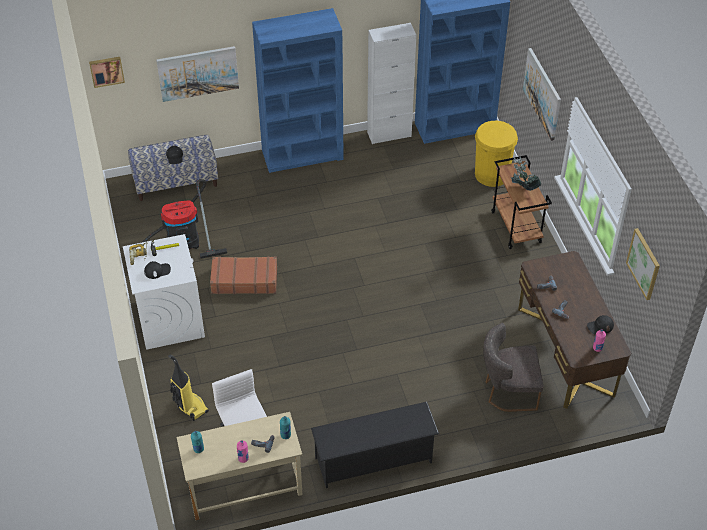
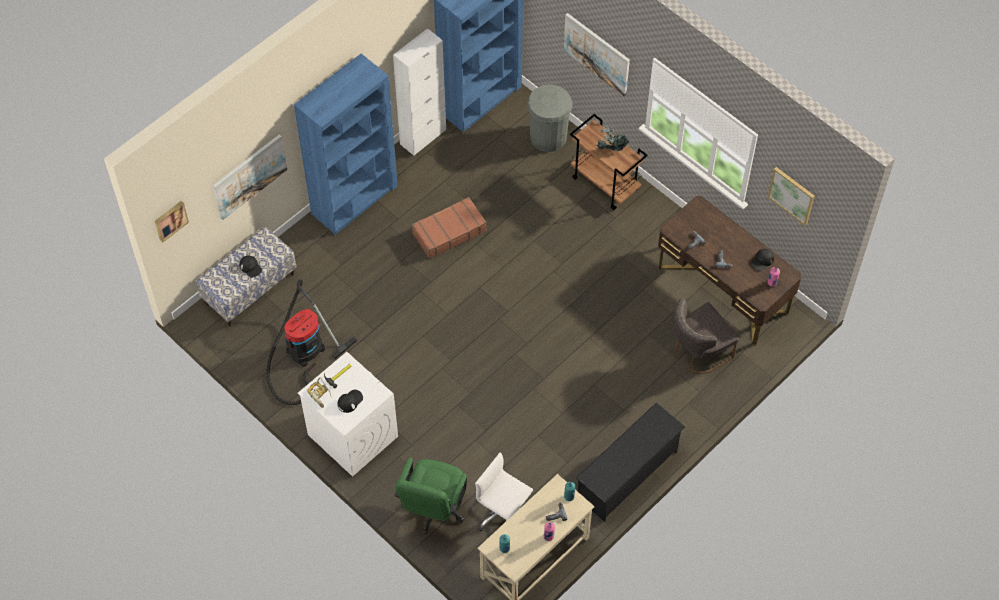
camera: 30 degrees left, 10 degrees up
(189, 406) = (433, 510): vacuum cleaner -> green office chair
(244, 280) = (393, 361): brown suitcase -> brown suitcase (449, 232)
(491, 174) = (548, 137): yellow trash can -> grey trash can

